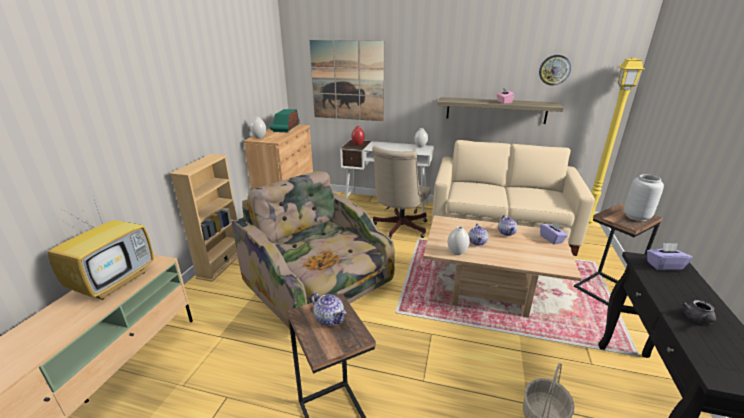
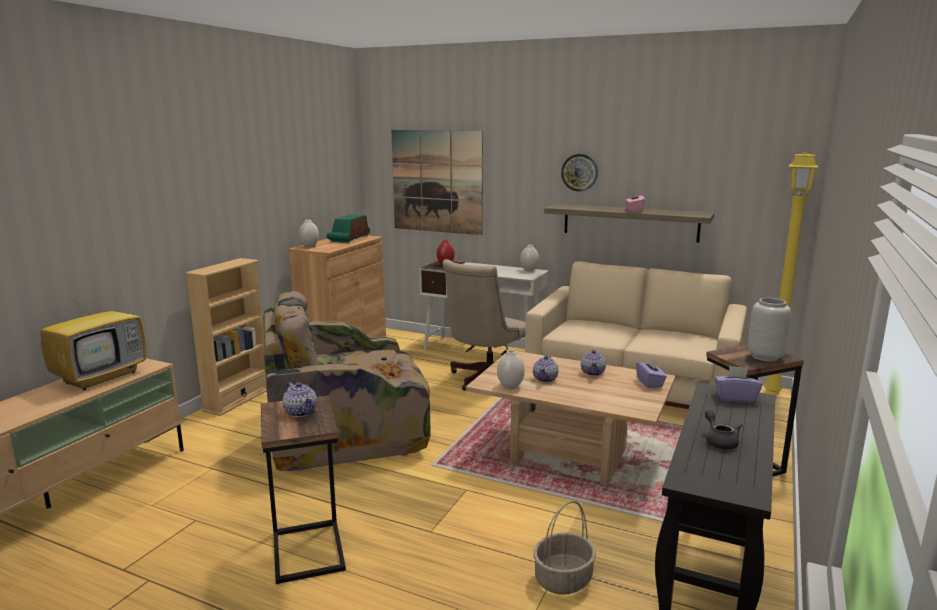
camera: 10 degrees right, 10 degrees down
(319, 285) = (348, 430): armchair -> armchair turned 75 degrees counterclockwise
(554, 70) = (704, 169): wall clock -> wall clock (579, 172)
(697, 319) = (719, 441): grey teapot -> grey teapot turned 135 degrees clockwise

